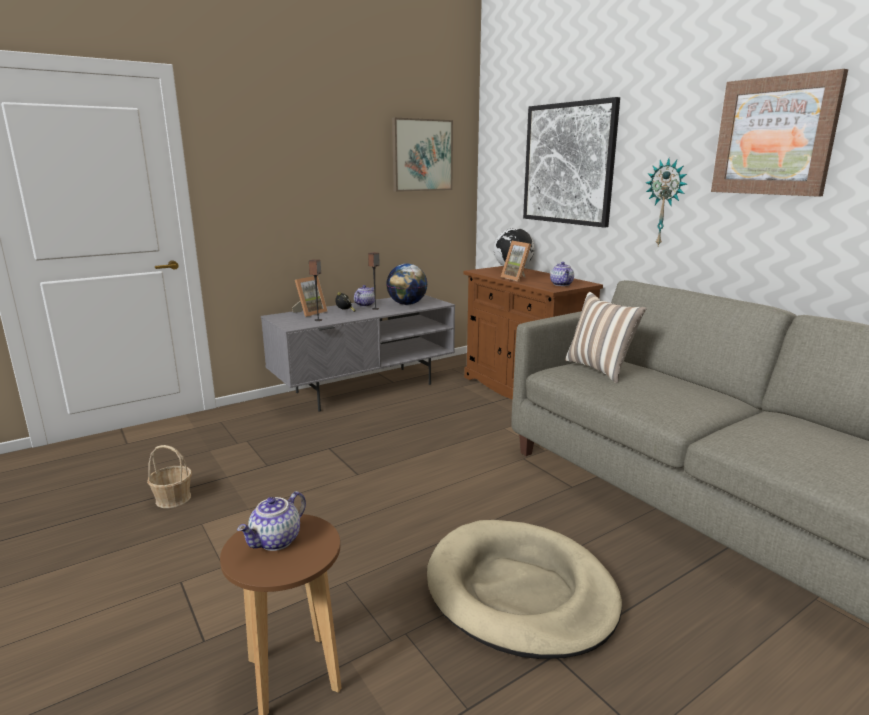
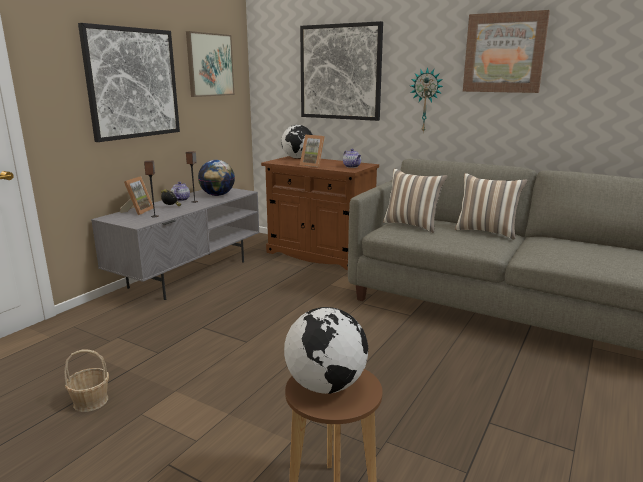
camera: 25 degrees left, 0 degrees up
(276, 541) = (326, 385): teapot -> globe
(320, 176) = (132, 83): none -> picture
(520, 592) = (436, 391): beige dog bed -> none
(697, 393) = (486, 231): none -> pillow

